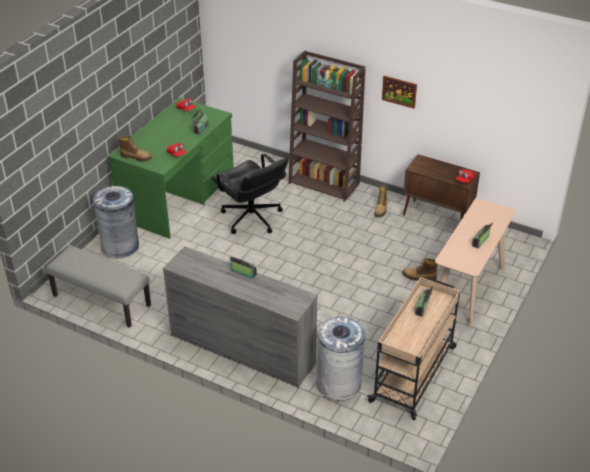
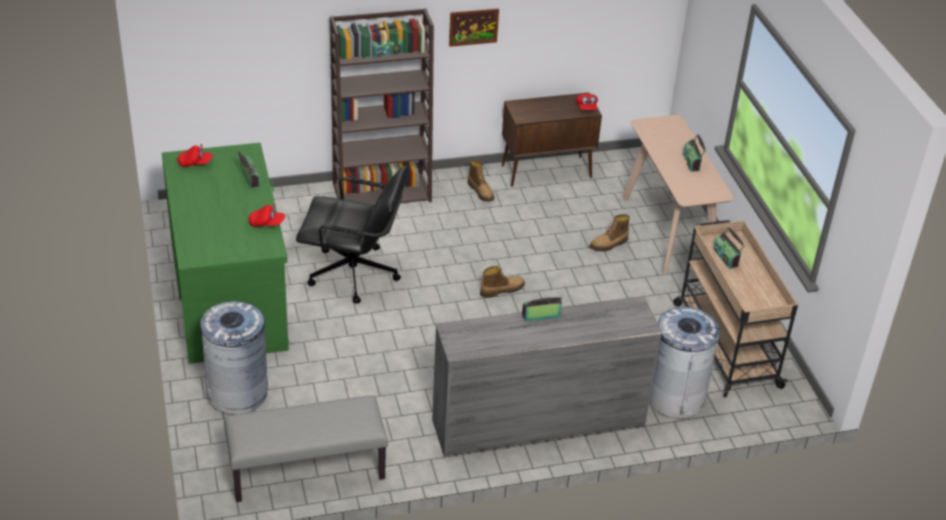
camera: 45 degrees left, 0 degrees up
(136, 157) = (220, 252): boot -> boot (501, 290)

